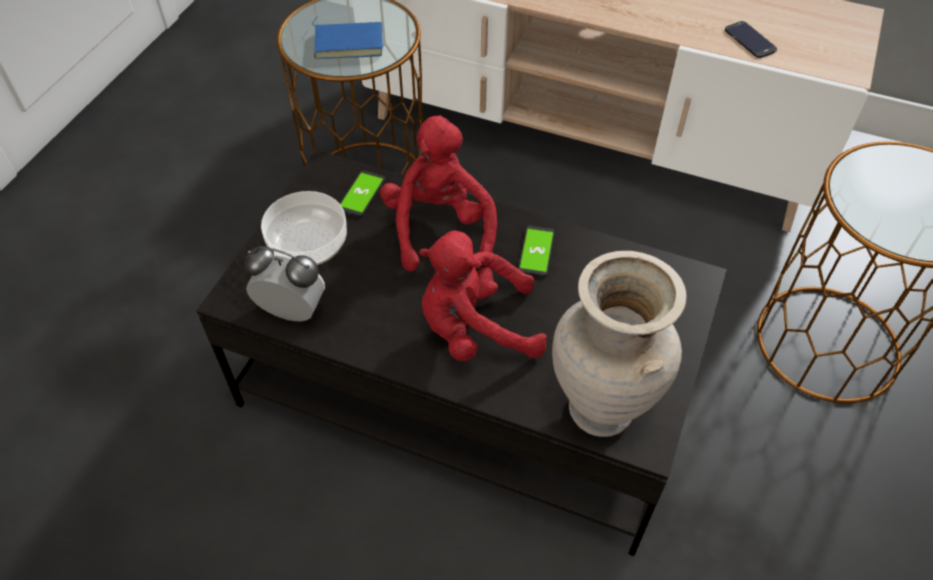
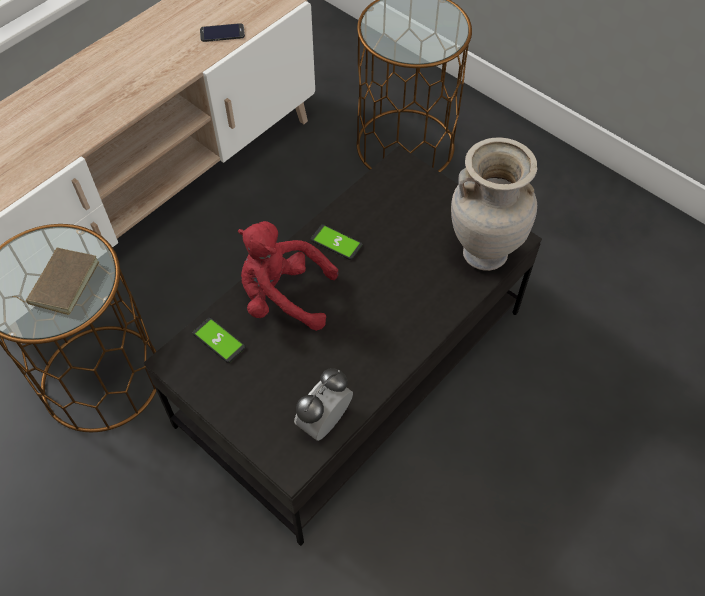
camera: 70 degrees left, 5 degrees up
(309, 244) = (257, 393): bowl -> none
(349, 42) = (62, 282): blue book -> brown book
(475, 329) = (392, 302): red plush toy -> none

